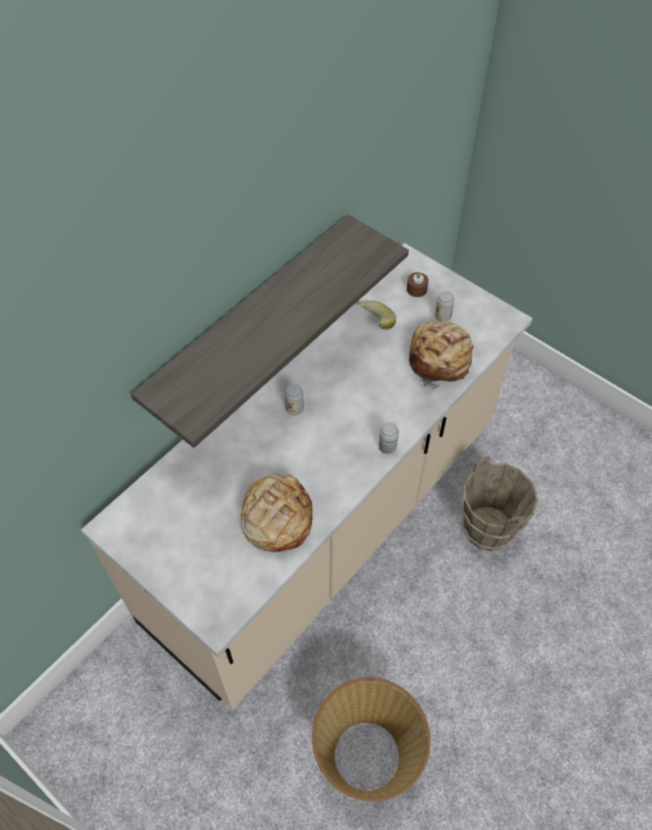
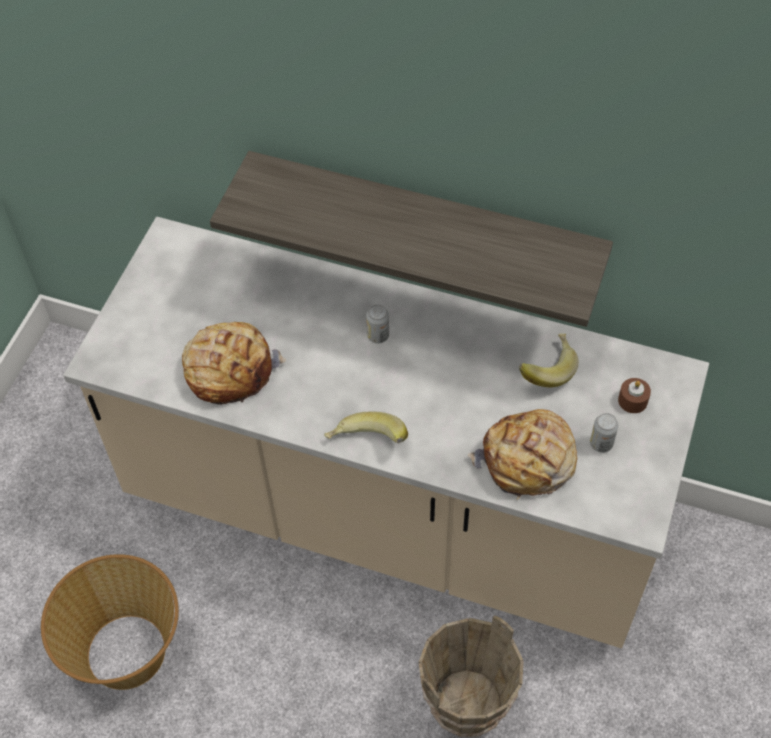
camera: 70 degrees right, 0 degrees up
(387, 447) = (366, 444): can -> banana

